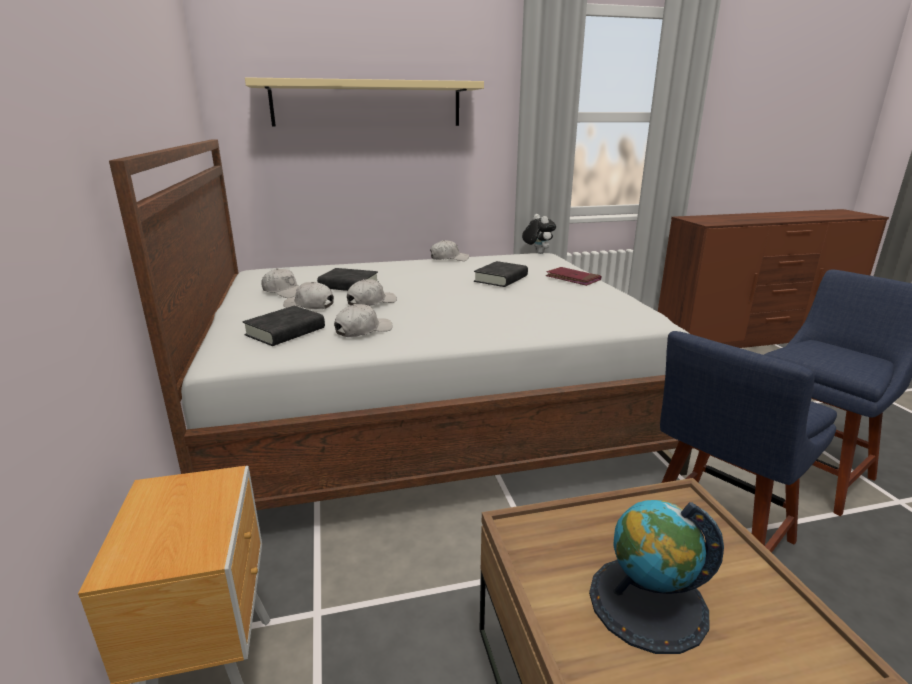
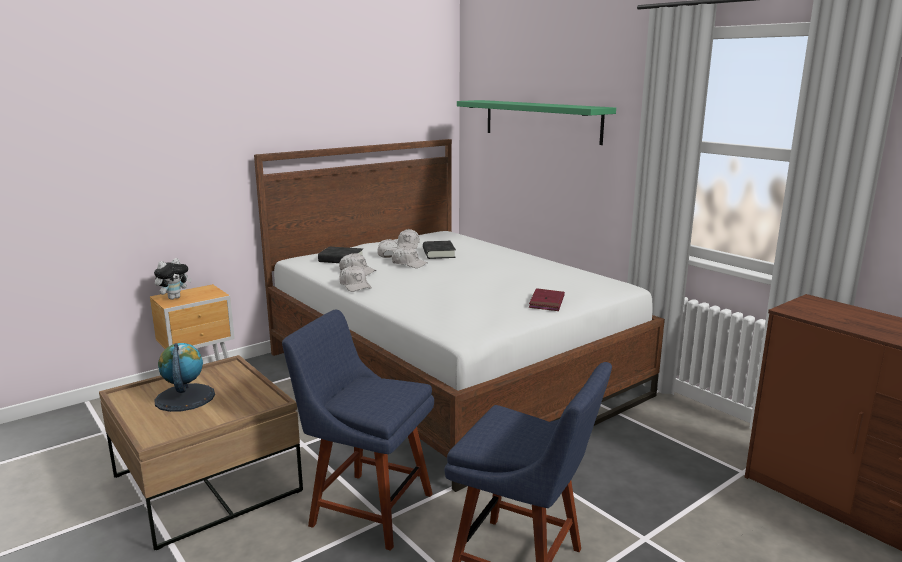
camera: 65 degrees right, 5 degrees down
(367, 104) = (541, 121): beige shelf -> green shelf
(449, 258) = (550, 262): white cap -> white cap (355, 285)
(501, 279) = (511, 283): black book -> none
(537, 253) = (628, 284): plush toy -> plush toy (174, 298)

